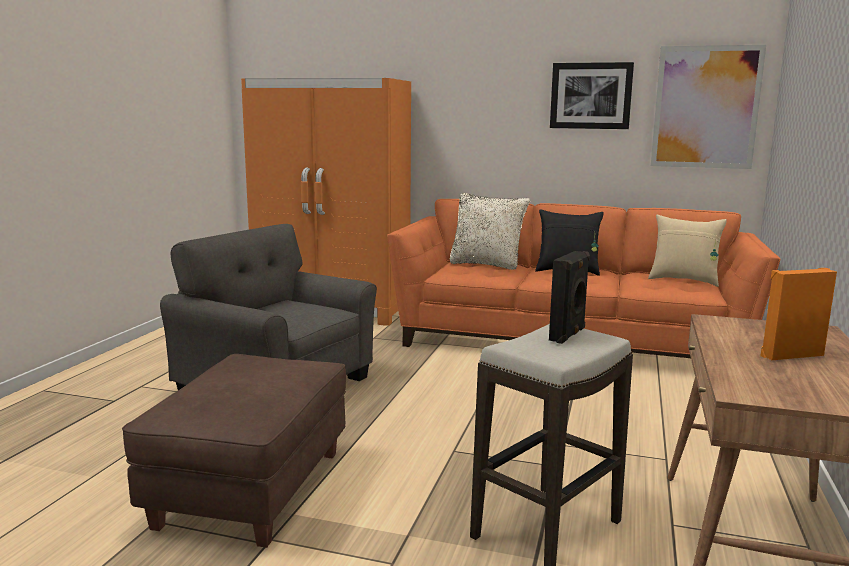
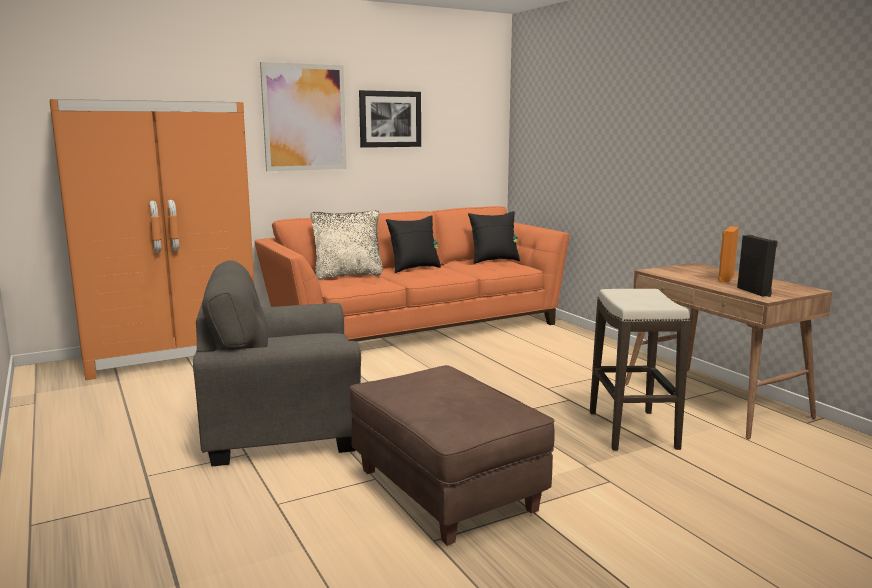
camera: 45 degrees left, 0 degrees up
(568, 335) = (633, 293): black speaker -> black speaker (754, 292)
(683, 281) = (493, 261): beige pillow -> black pillow
(705, 107) = (469, 128): picture -> picture (304, 117)

